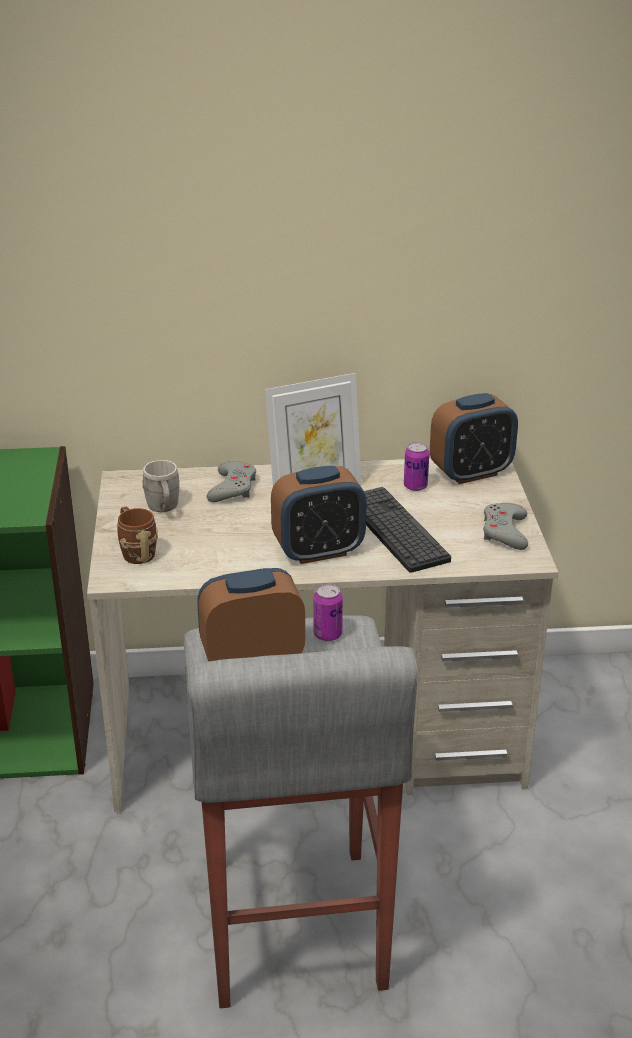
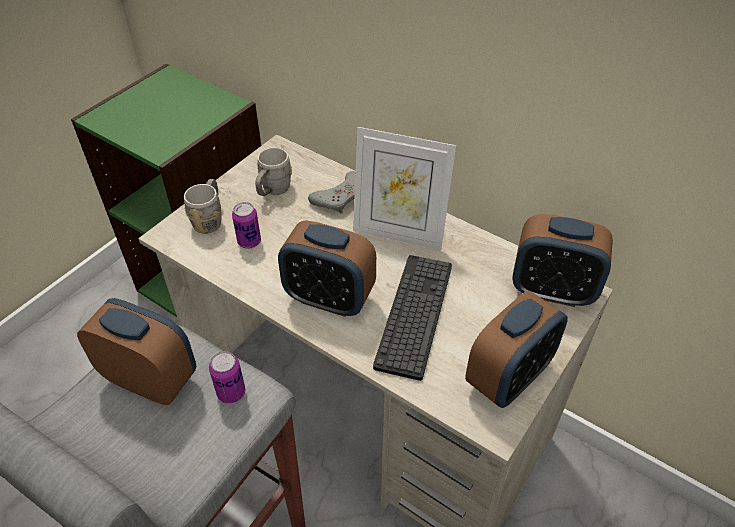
camera: 40 degrees right, 15 degrees up
(136, 551) = (210, 219): brown mug -> grey mug
(415, 486) = (485, 276): can -> can (249, 241)
(505, 531) = (508, 377): grey game controller -> alarm clock

